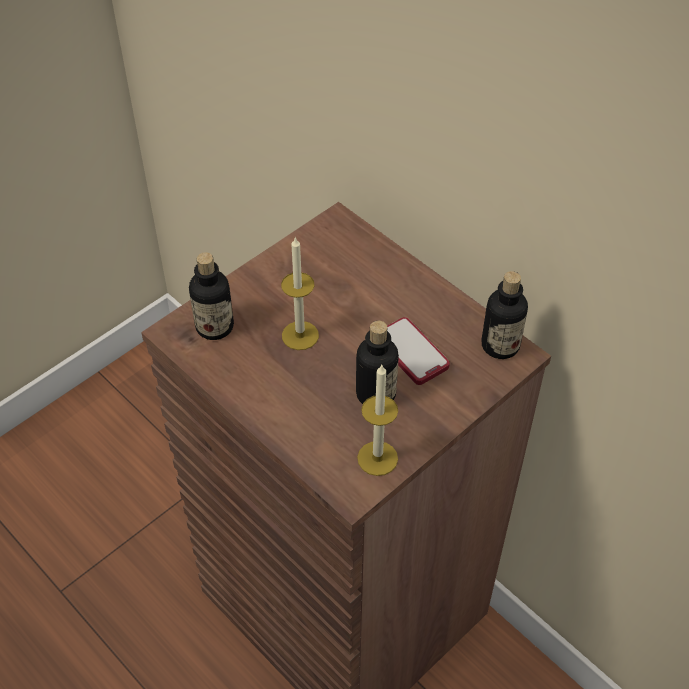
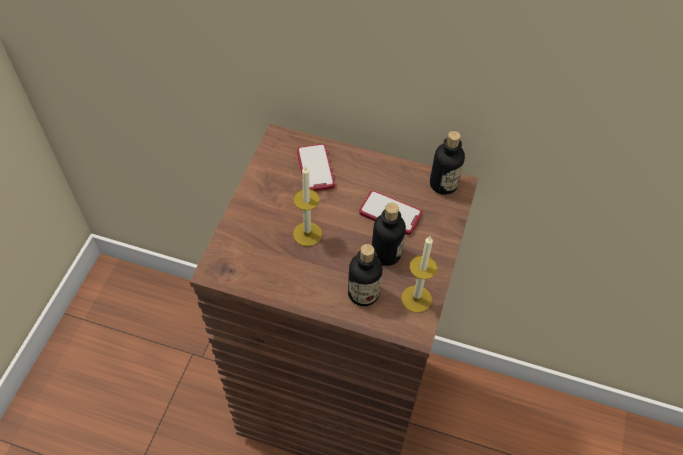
camera: 30 degrees left, 5 degrees up
(214, 327) = (242, 254): bottle -> bottle (363, 293)
(357, 269) = (315, 169): none -> phone

